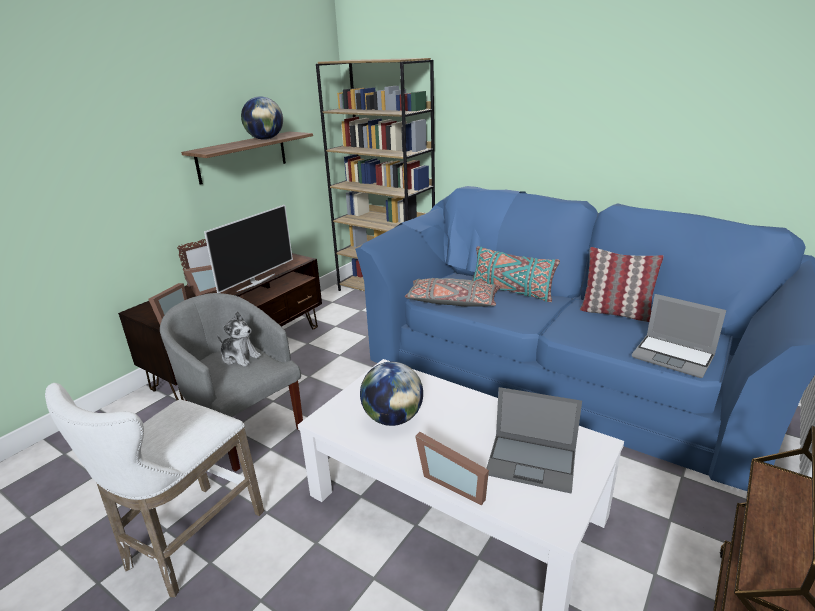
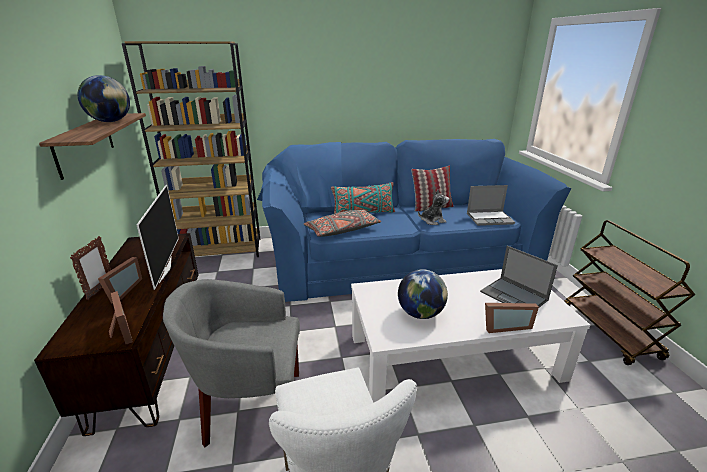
camera: 45 degrees left, 0 degrees up
(240, 357) = (245, 333): plush toy -> plush toy (432, 221)
(532, 462) = (514, 296): laptop -> laptop turned 75 degrees clockwise

